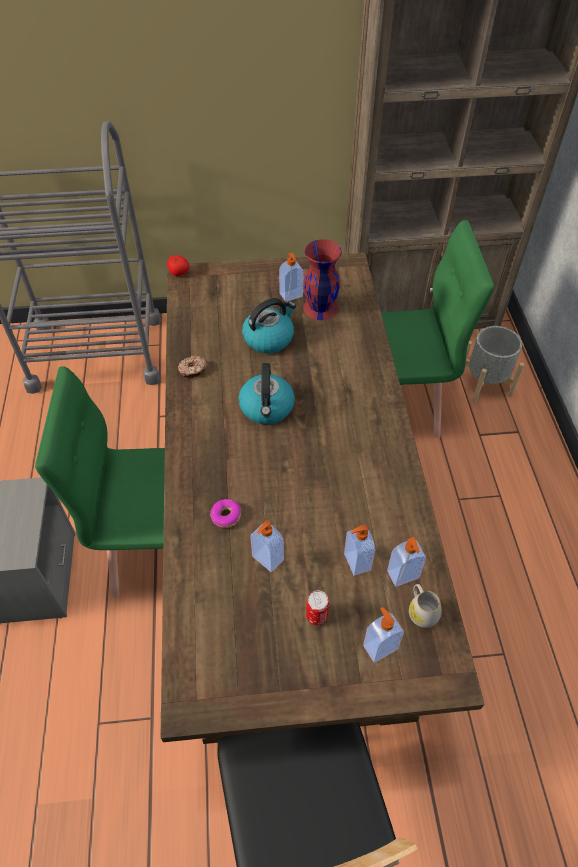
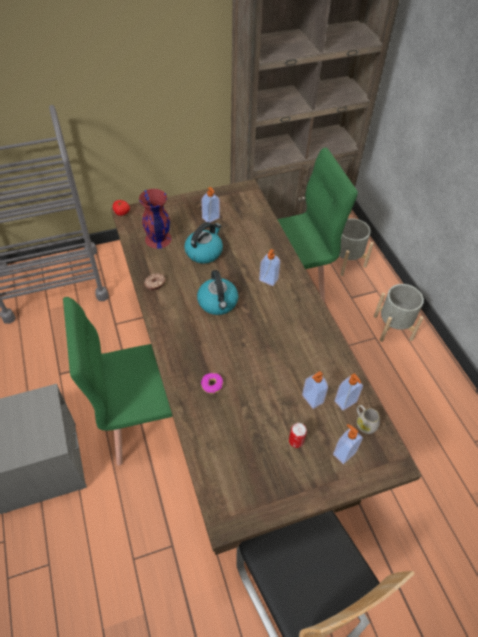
camera: 15 degrees left, 0 degrees up
(267, 559) = (250, 409): soap dispenser -> soap dispenser (268, 280)
(319, 308) = (234, 224): red vase -> red vase (157, 239)
(528, 486) = (392, 327): none -> grey planter

